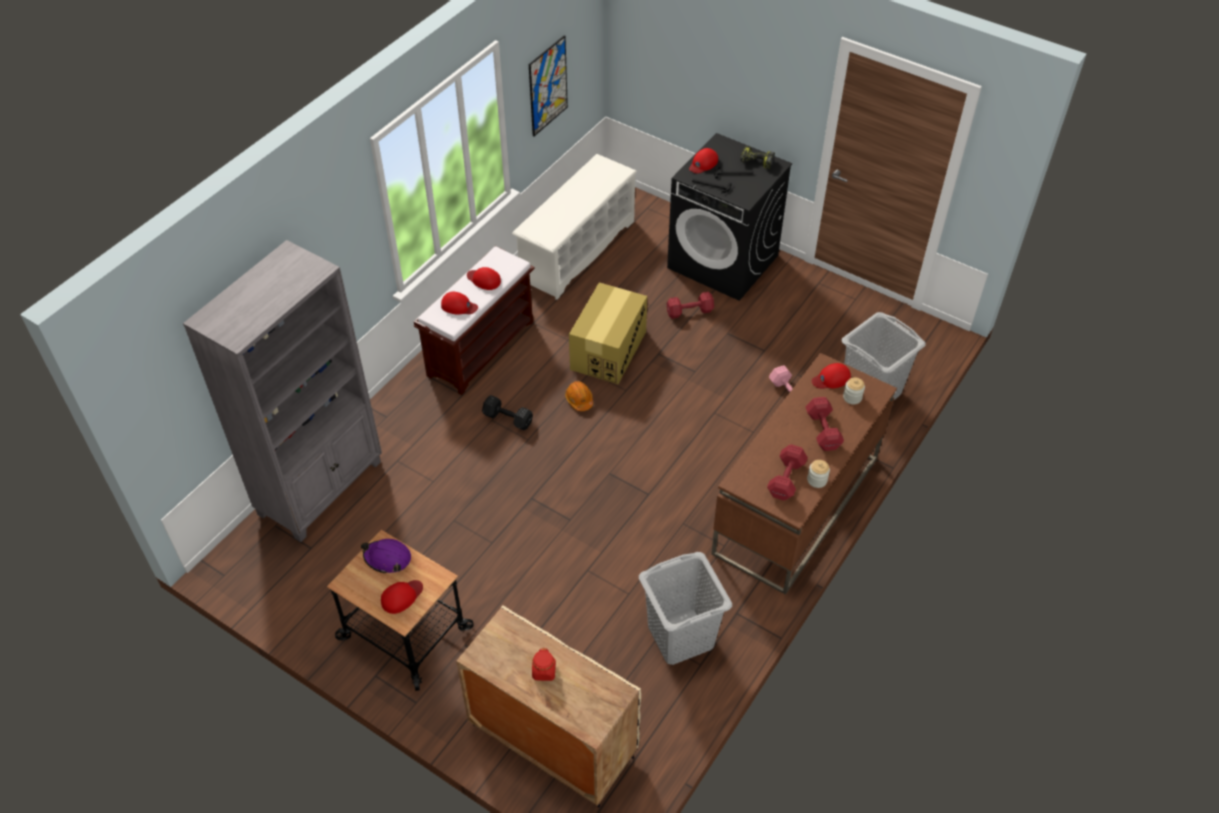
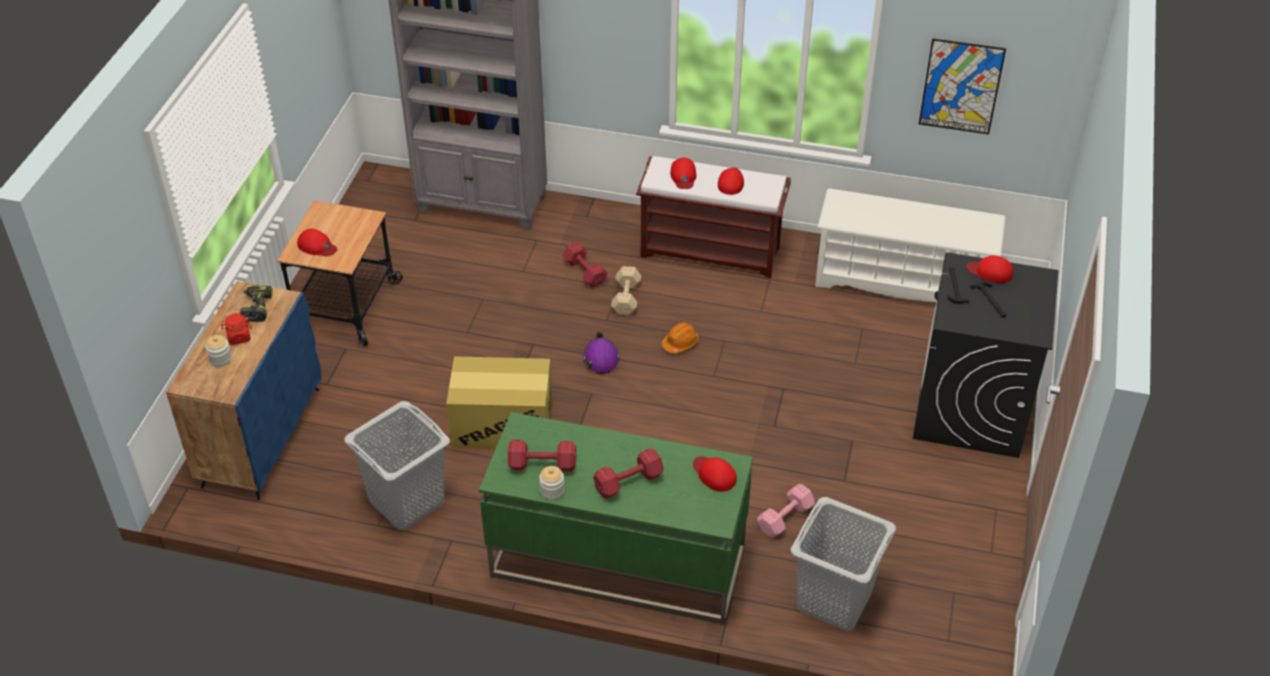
camera: 70 degrees right, 5 degrees down
(387, 558) = (355, 225): purple hard hat -> purple hard hat (601, 358)
(508, 419) = (625, 299): black dumbbell -> beige dumbbell
(551, 740) = (261, 436): beige cabinet -> blue cabinet
(608, 350) = (764, 347): cardboard box -> cardboard box (503, 425)
(688, 311) = (866, 398): red dumbbell -> red dumbbell (584, 271)
(756, 162) = (1028, 316): power drill -> power drill (256, 307)
(795, 506) = (617, 561): brown desk -> green desk
(852, 397) = (694, 499): jar -> jar (220, 359)

